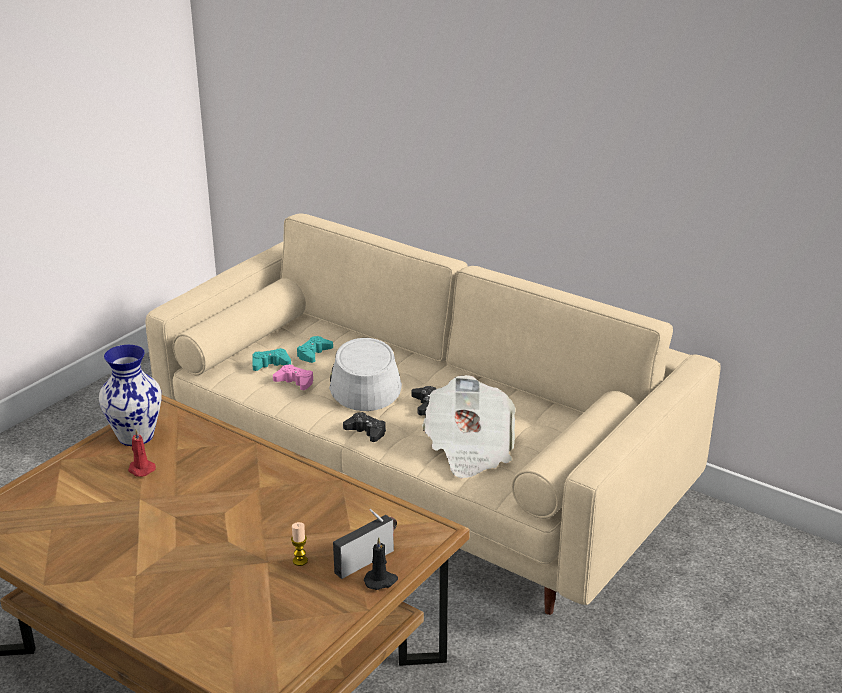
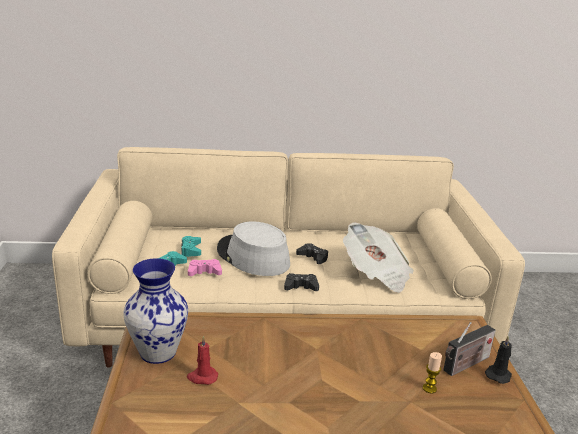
camera: 40 degrees left, 5 degrees down
(366, 560) = (465, 365): radio -> radio turned 135 degrees counterclockwise

